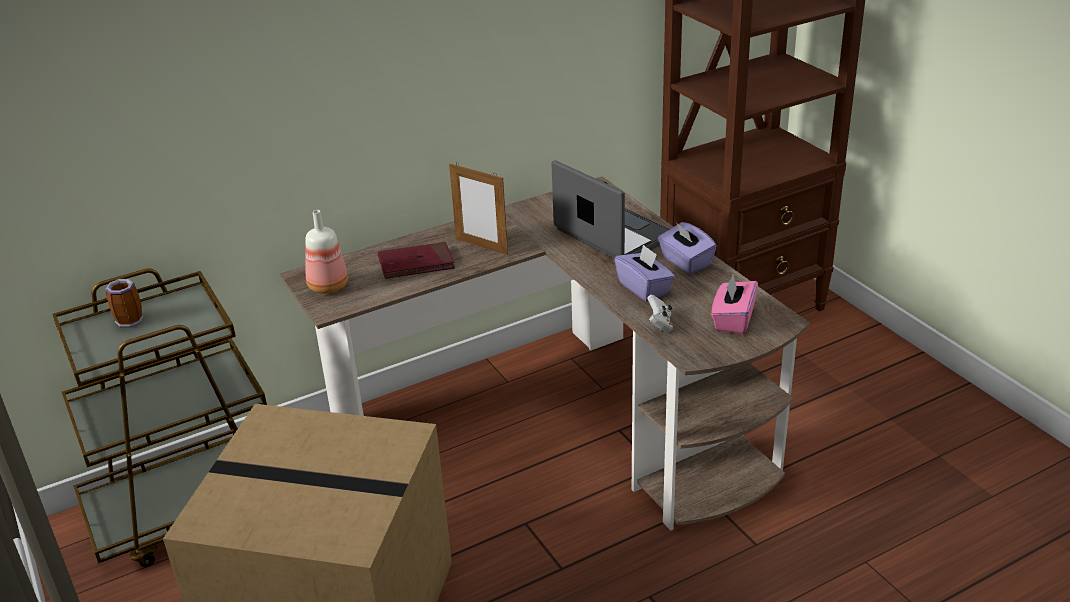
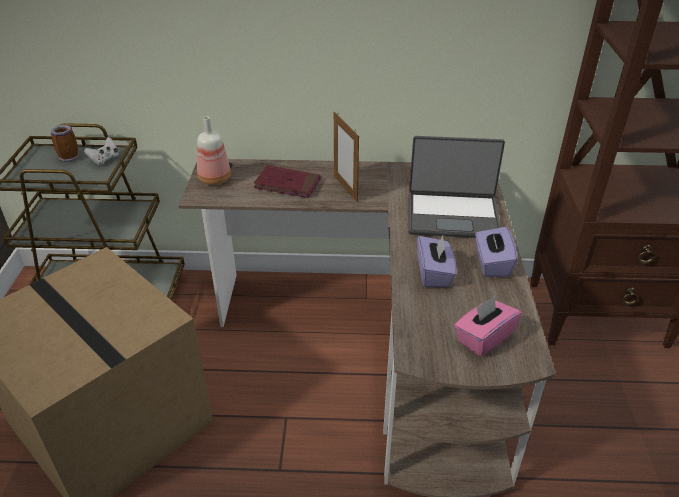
camera: 30 degrees right, 5 degrees up
(611, 235) = (452, 216): laptop -> laptop turned 105 degrees clockwise
(660, 324) = (415, 313): white game controller -> white game controller (105, 159)

